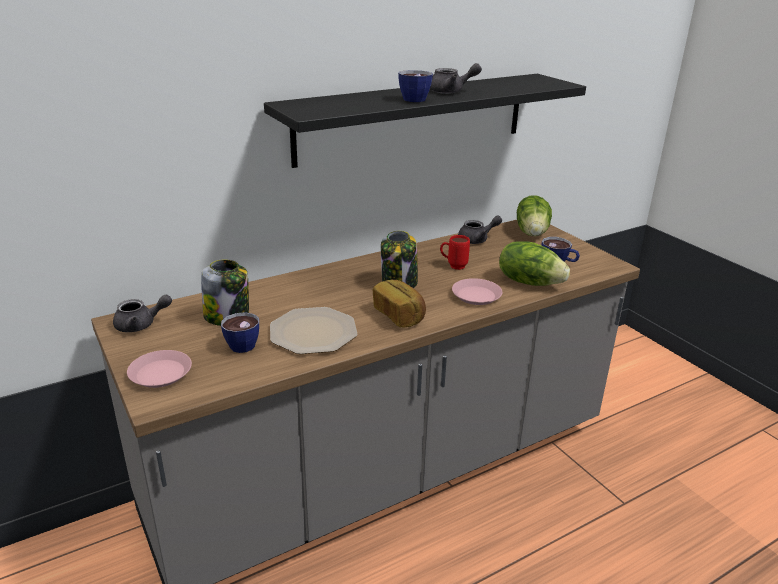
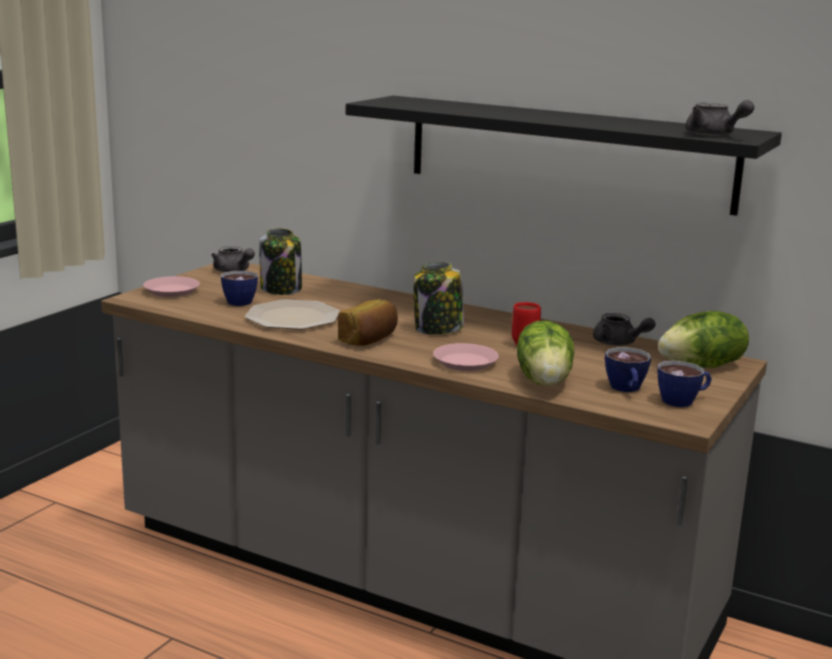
camera: 60 degrees right, 10 degrees down
(415, 98) = (507, 114): cup -> cup (683, 401)
(451, 91) = (572, 118): grey teapot -> grey teapot (714, 135)

